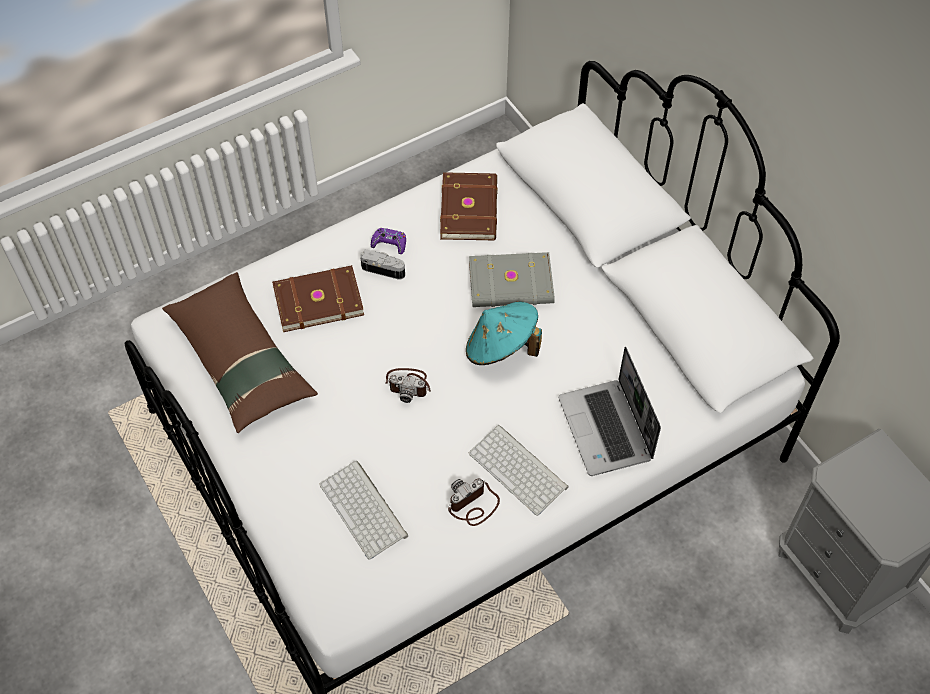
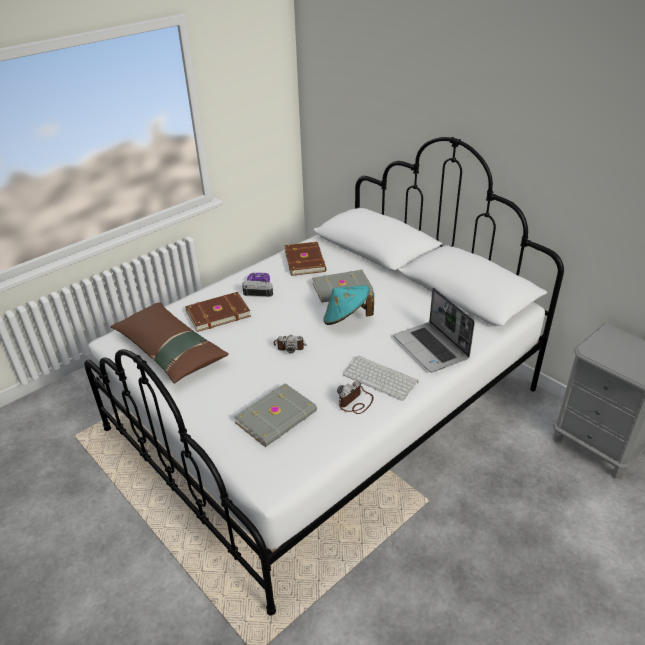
camera: 10 degrees left, 20 degrees down
(365, 510) = (277, 417): keyboard -> grey book

